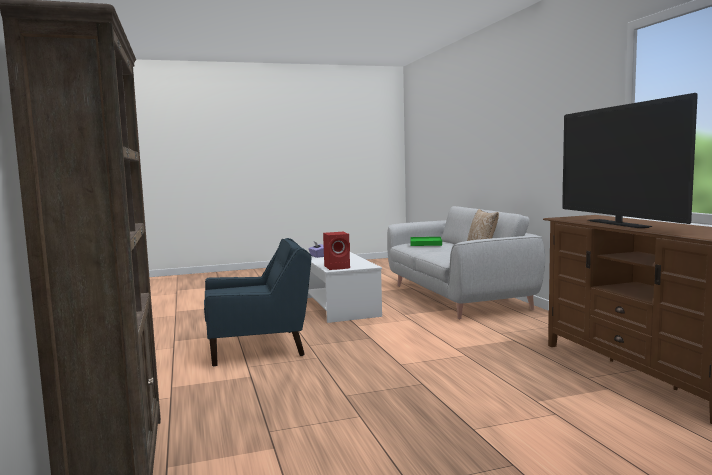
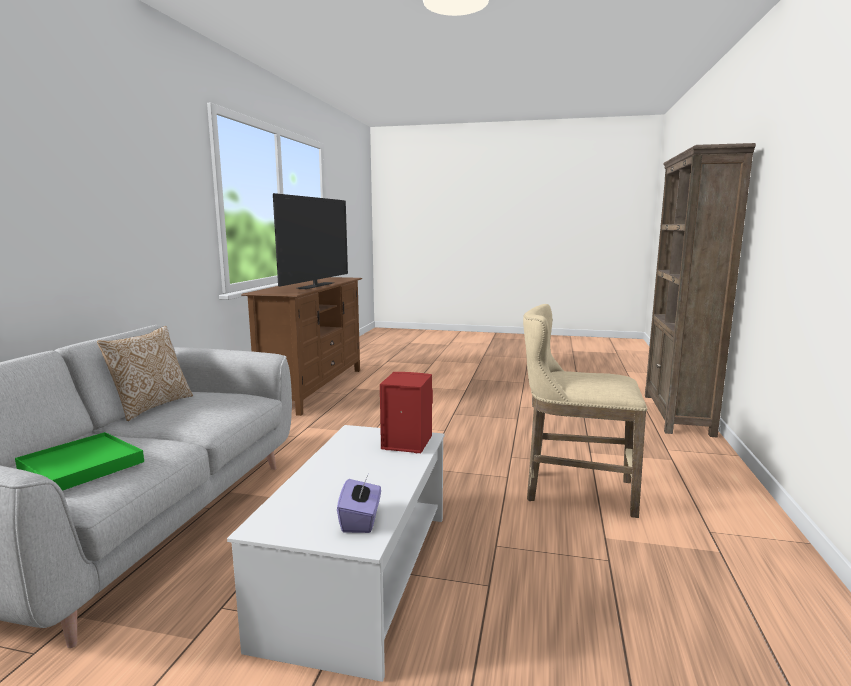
camera: 150 degrees left, 5 degrees up
(259, 347) = (573, 491): blue armchair -> beige stool

